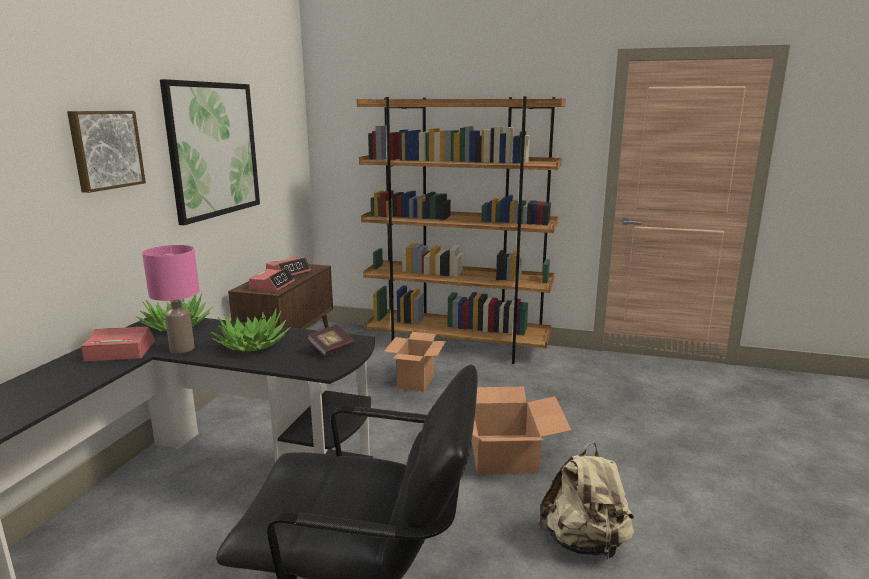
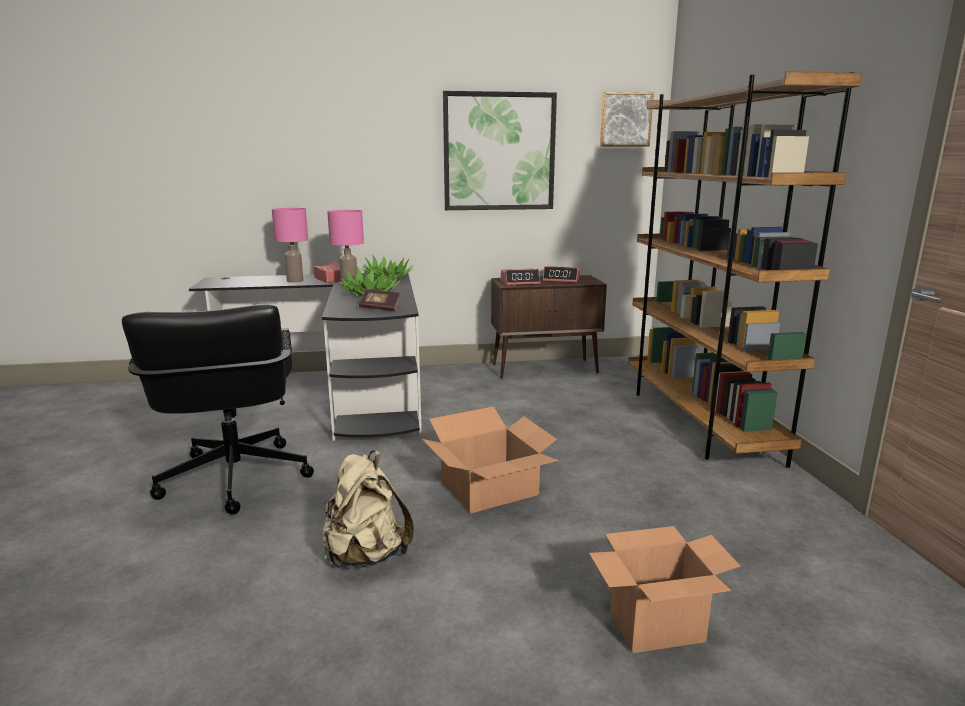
camera: 65 degrees right, 0 degrees up
(79, 376) = (294, 281): none -> pink table lamp
(105, 149) = (380, 143): picture -> picture (625, 120)
(416, 382) = (583, 420): cardboard box -> cardboard box (655, 628)

